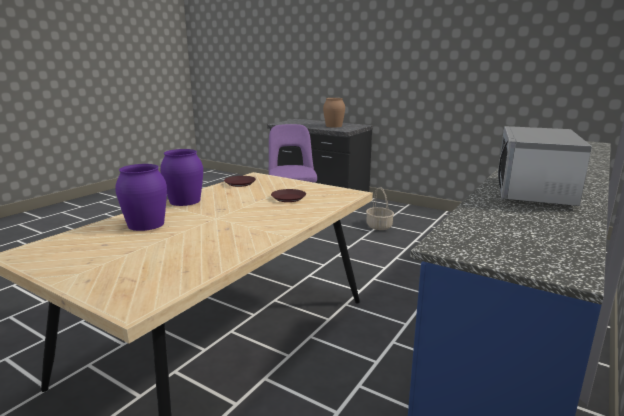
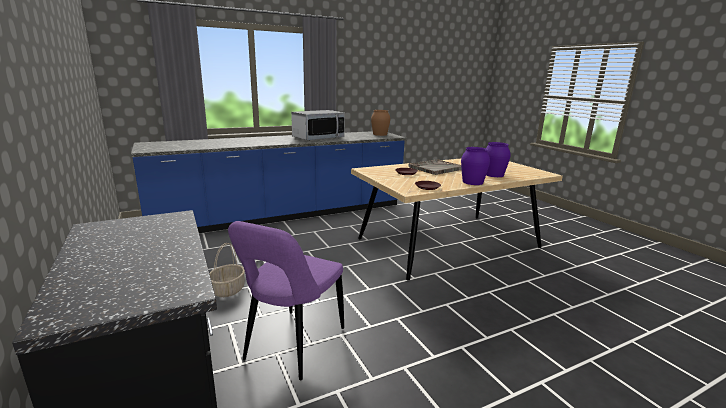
camera: 150 degrees left, 0 degrees up
(255, 219) = (436, 168): none -> grey tray
(334, 126) = (138, 236): brown vase -> brown vase (379, 134)

